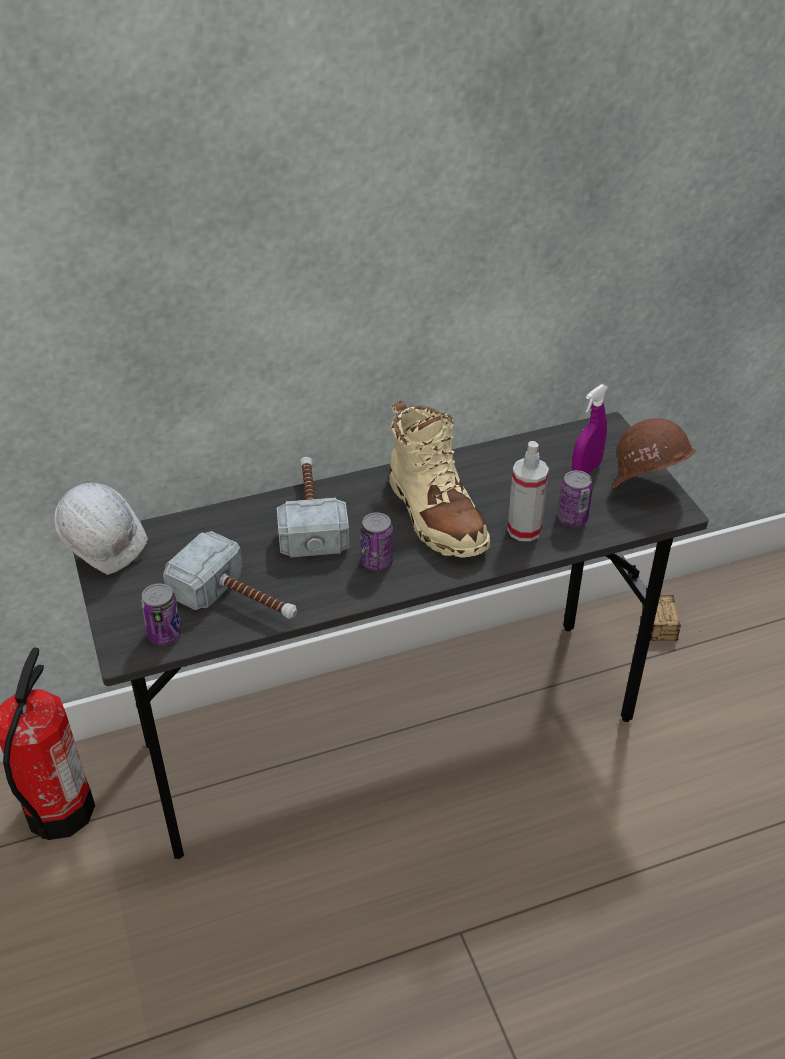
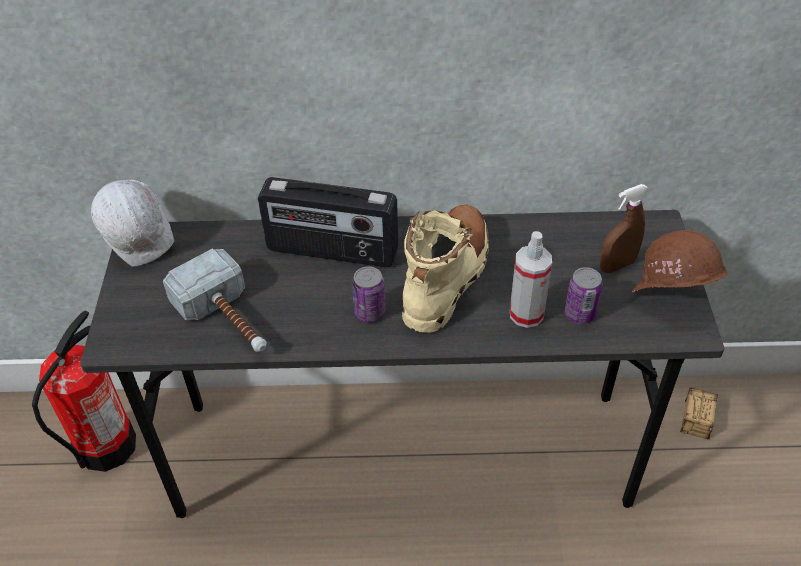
camera: 20 degrees right, 5 degrees up
(164, 634) = (150, 336): can -> none
(311, 515) = (332, 251): hammer -> radio
(435, 515) = (447, 278): beige boot -> beige boot turned 150 degrees counterclockwise
(586, 470) = (617, 265): purple spray bottle -> brown spray bottle

